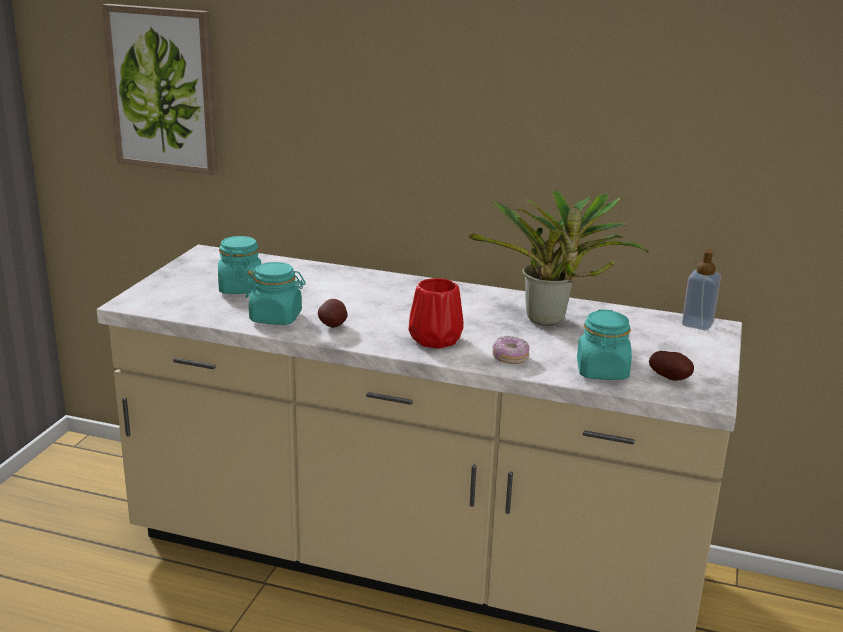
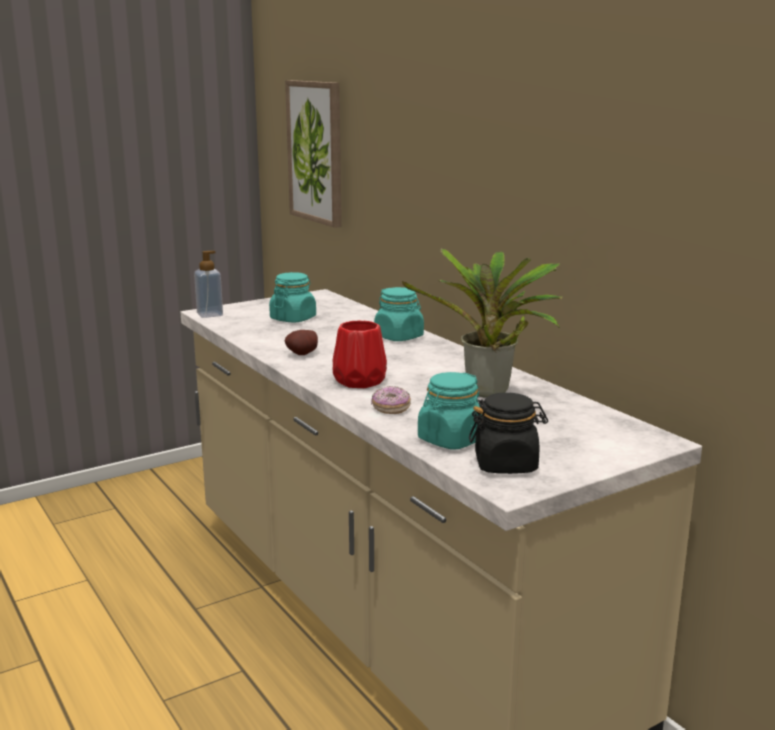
camera: 40 degrees right, 5 degrees down
(276, 318) = (276, 340): turquoise jar -> turquoise jar (399, 337)
(671, 379) = (506, 464): potato -> black jar
(697, 324) = (640, 433): soap dispenser -> soap dispenser (210, 314)

